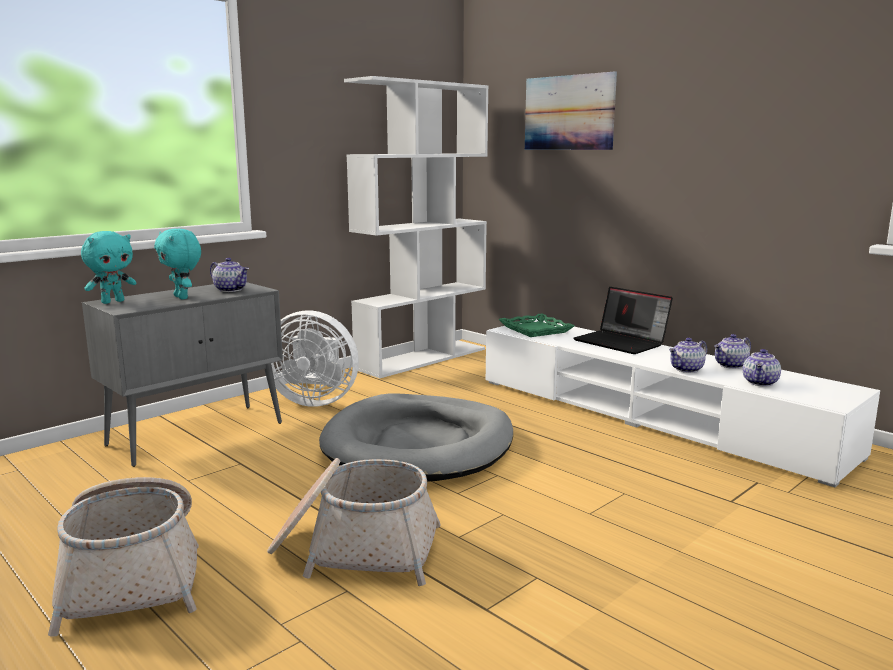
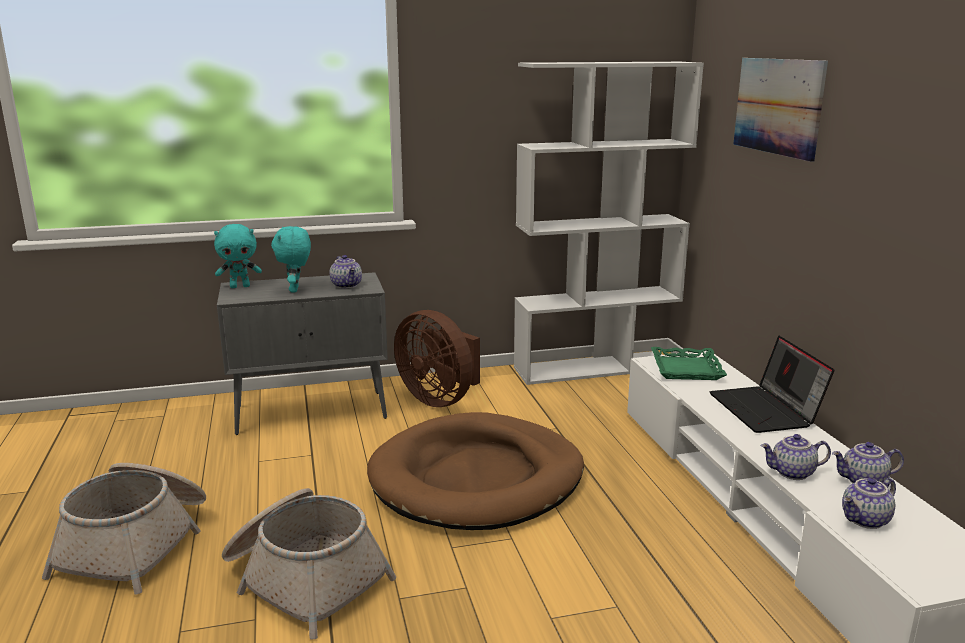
camera: 30 degrees right, 5 degrees up
(314, 401) = (440, 399): white fan -> brown fan
(419, 445) = (477, 478): grey dog bed -> brown dog bed

